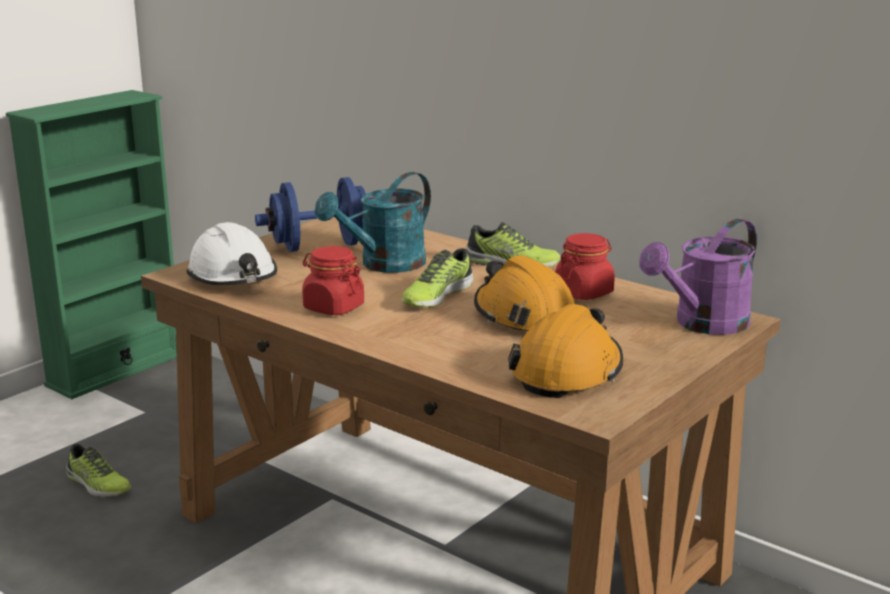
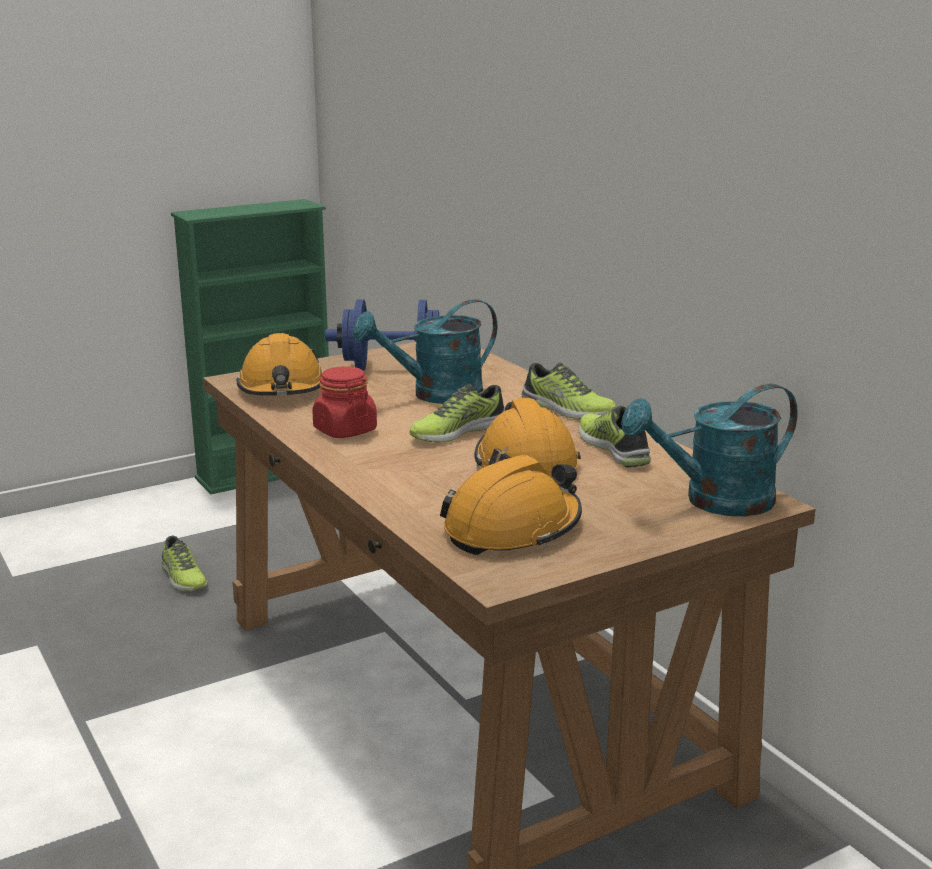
camera: 20 degrees right, 0 degrees up
(233, 277) = (282, 389): white hard hat -> orange hard hat
(584, 292) = (615, 449): red jar -> shoe
(703, 324) = (715, 501): purple watering can -> turquoise watering can

